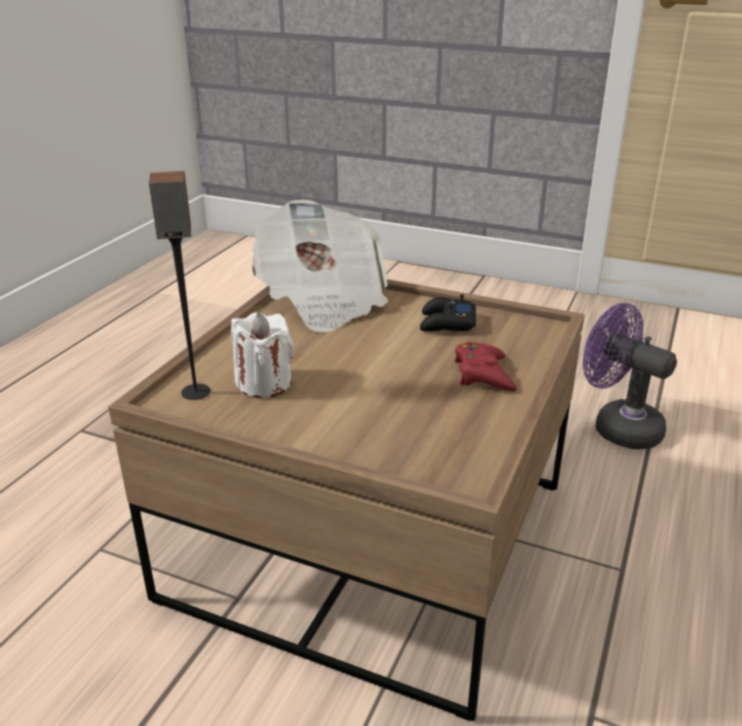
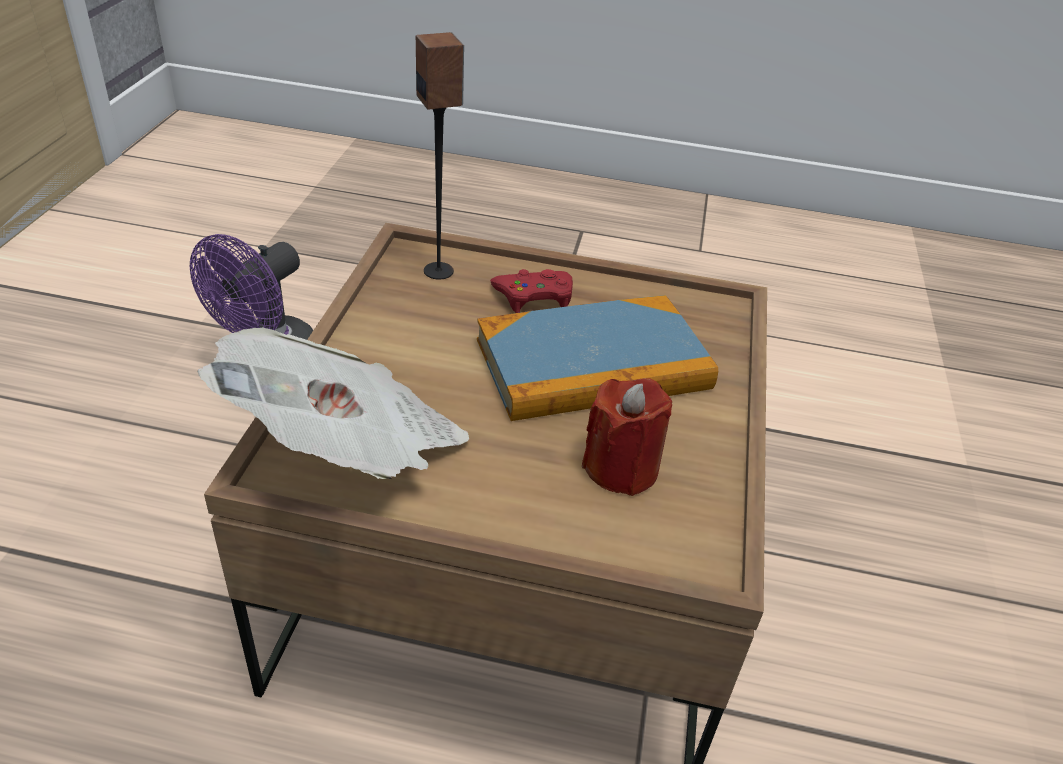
camera: 105 degrees left, 10 degrees up
(195, 392) = (670, 533): speaker -> speaker (439, 271)
(264, 383) = (621, 468): white candle -> red candle
(383, 389) = (593, 365): none -> book
(446, 323) = (414, 323): black game controller -> none

